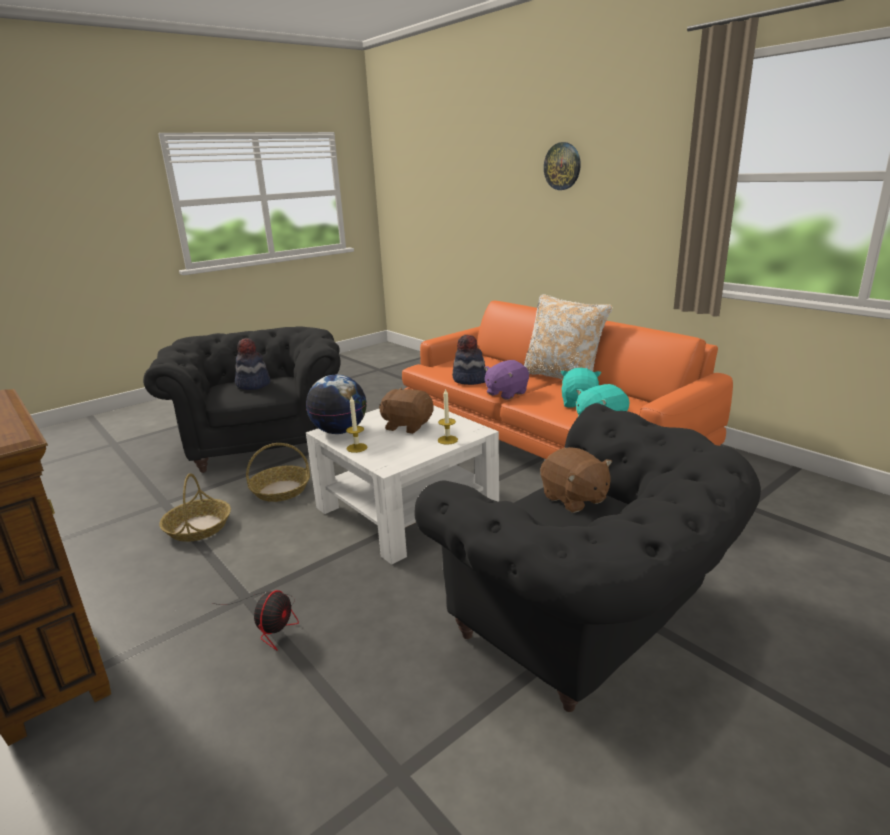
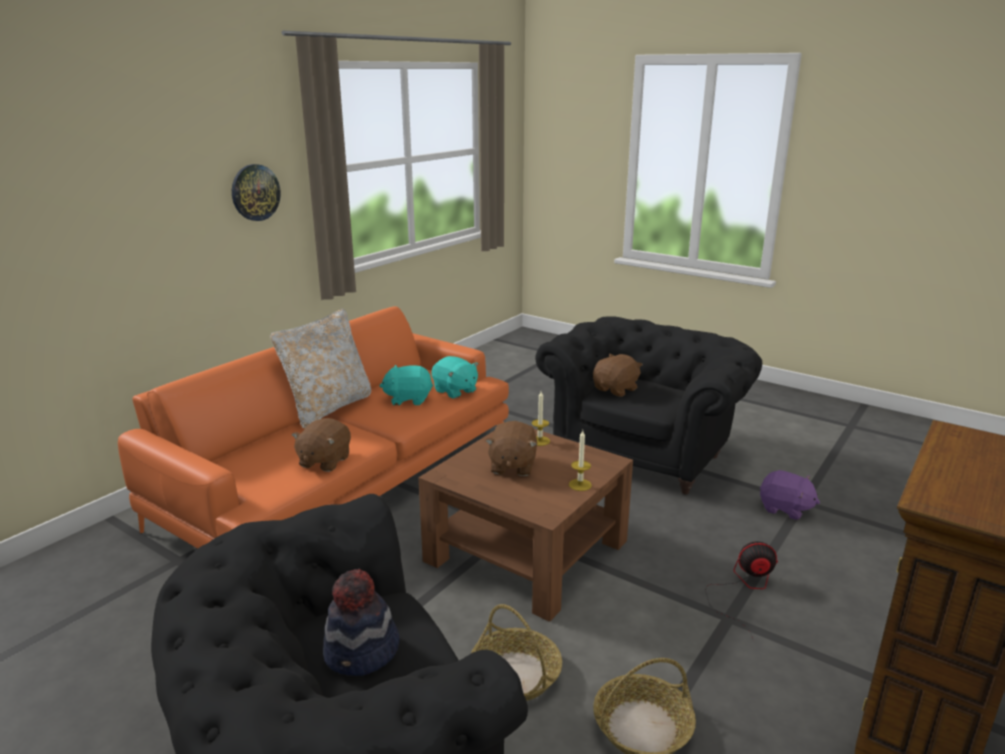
camera: 105 degrees left, 0 degrees up
(340, 431) = (541, 505): globe -> none
(406, 508) = (526, 551): white coffee table -> brown coffee table
(469, 380) = (324, 461): hat -> brown plush toy
(506, 393) = (374, 436): purple plush toy -> purple plush toy (785, 509)
(562, 166) = (129, 177): wall clock -> wall clock (255, 192)

